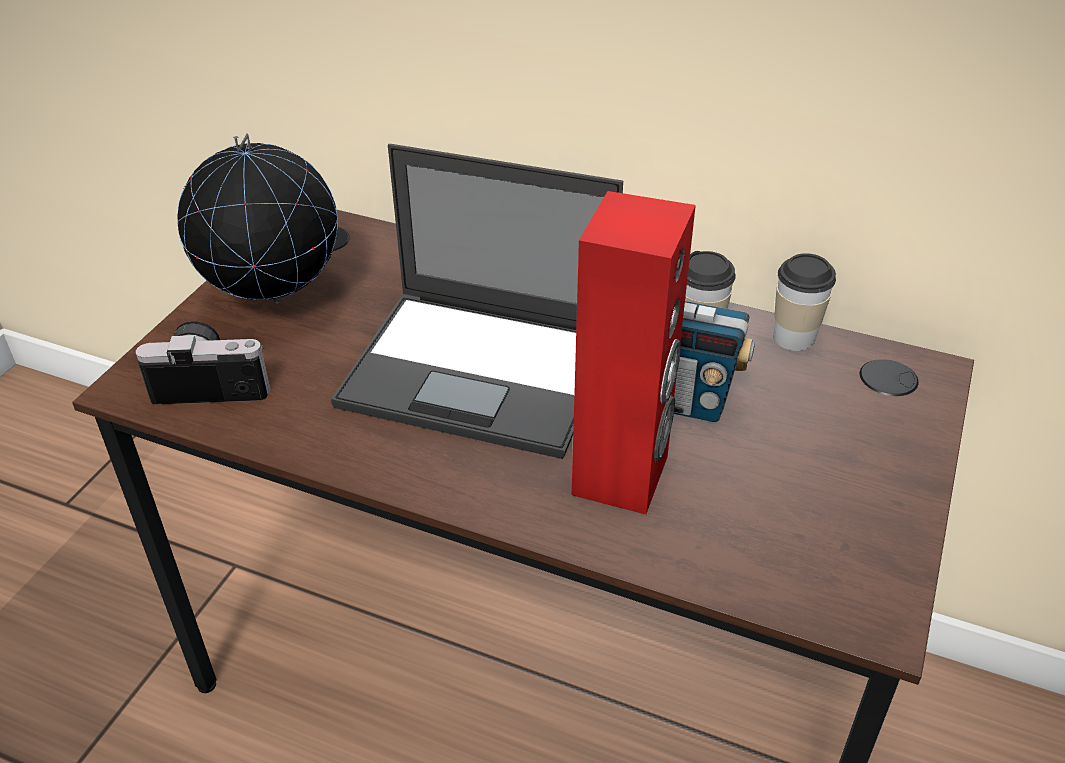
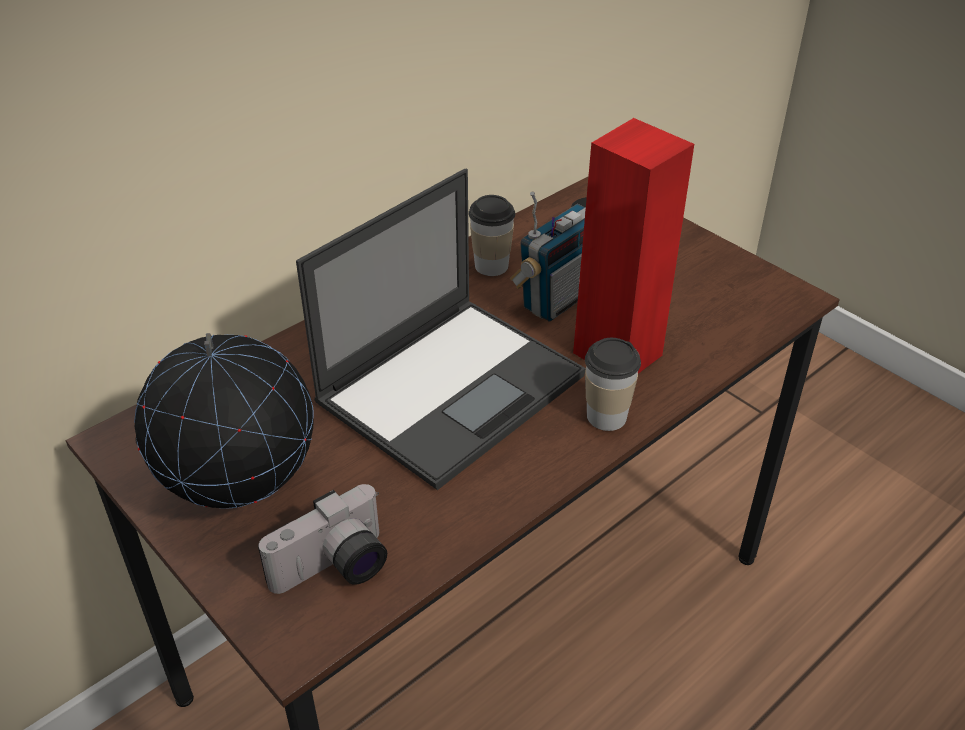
camera: 65 degrees left, 0 degrees up
(213, 381) = (335, 570): camera -> camera turned 150 degrees counterclockwise
(794, 337) = (525, 227): cup -> cup (606, 416)

